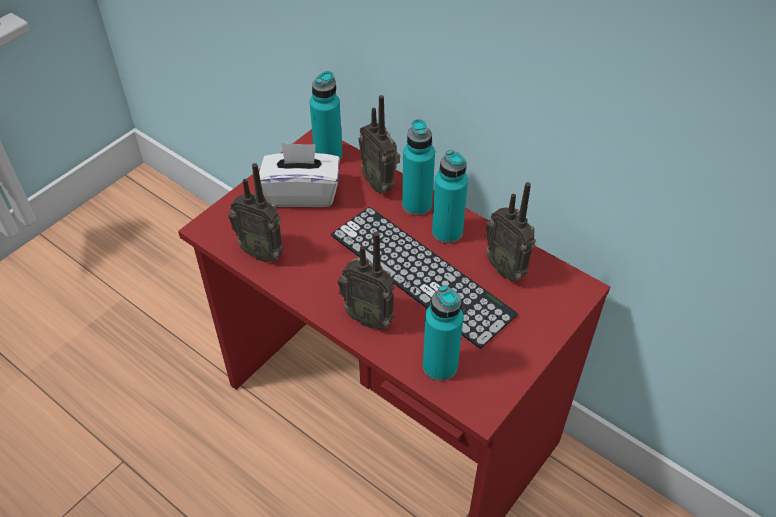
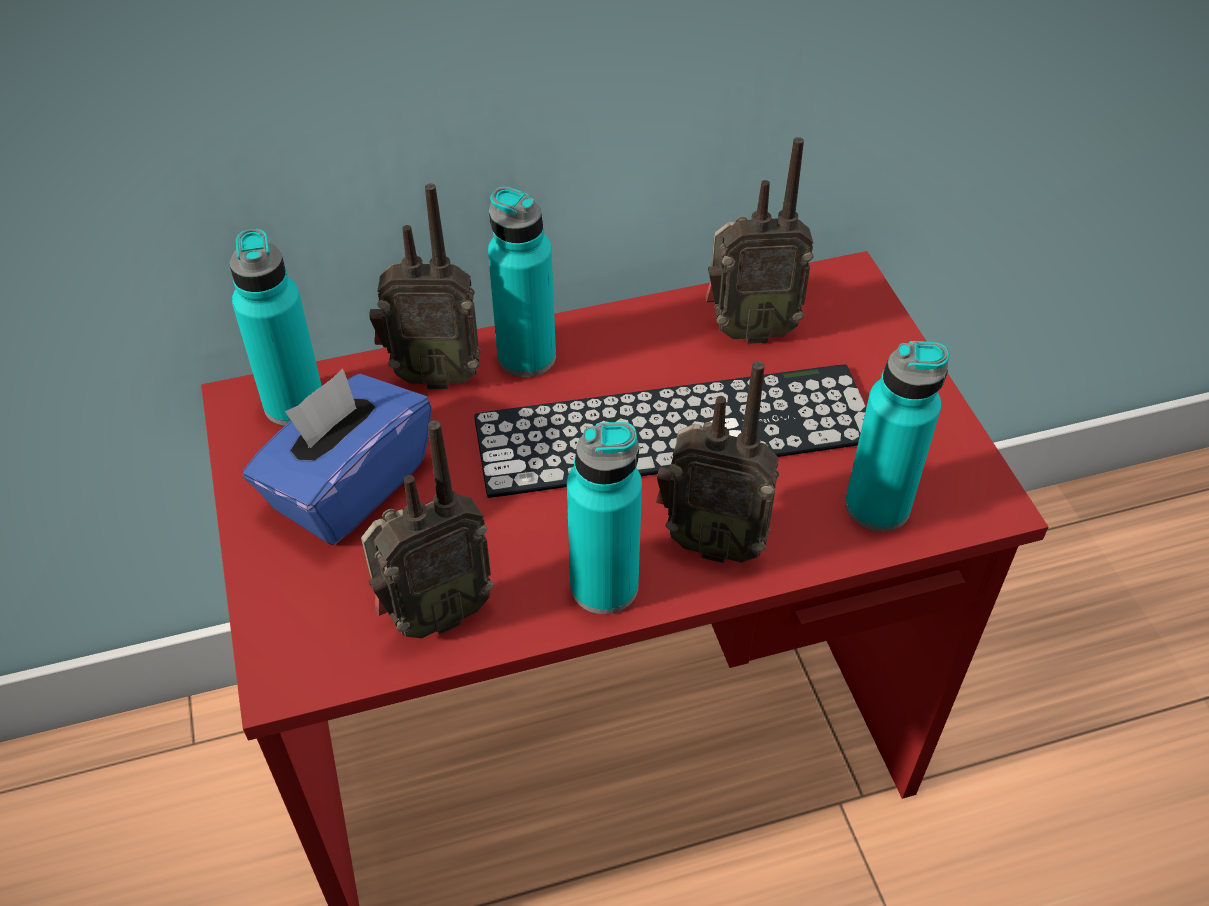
camera: 55 degrees left, 0 degrees up
(302, 193) = (348, 486): white tissue box -> blue tissue box
(369, 317) = (711, 541): radio -> radio turned 45 degrees clockwise
(447, 232) = (617, 354): turquoise bottle -> turquoise bottle (604, 586)

